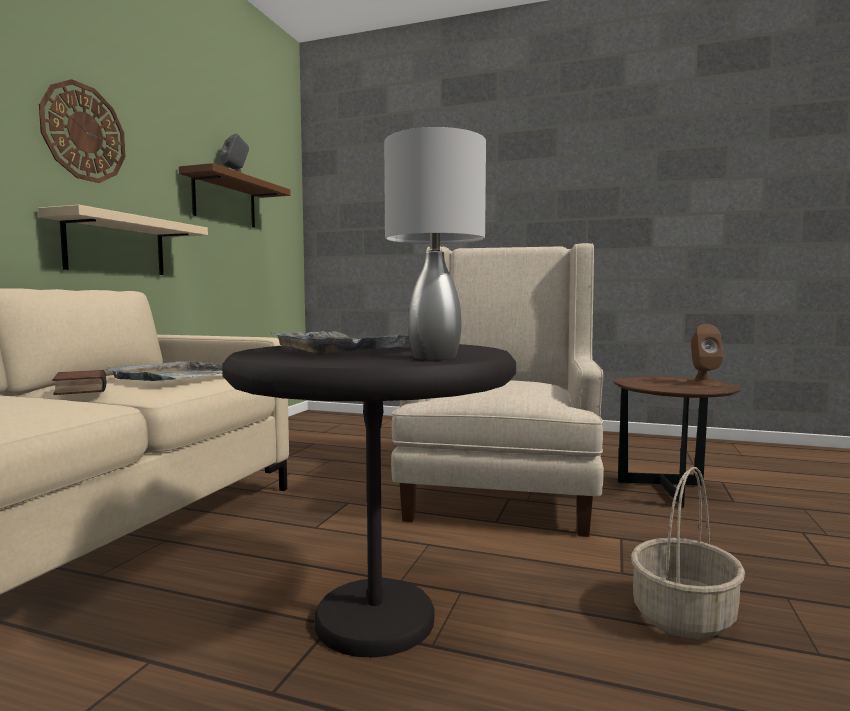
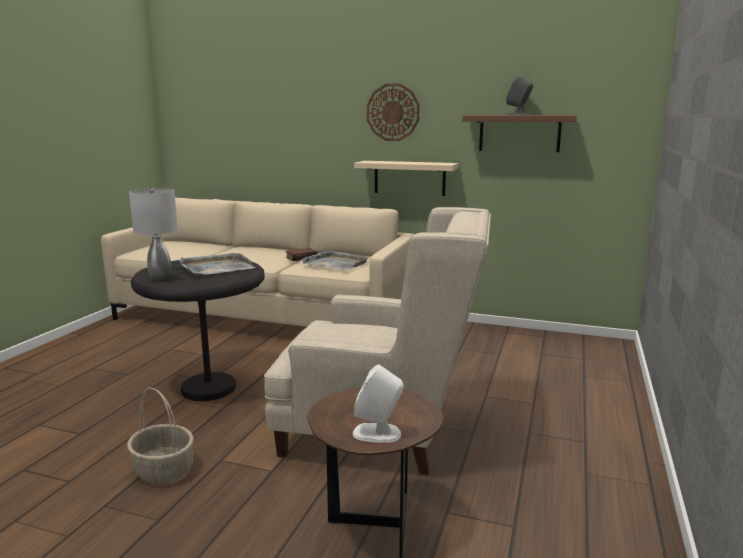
camera: 90 degrees right, 10 degrees up
(703, 383) = (377, 433): brown speaker -> white speaker

